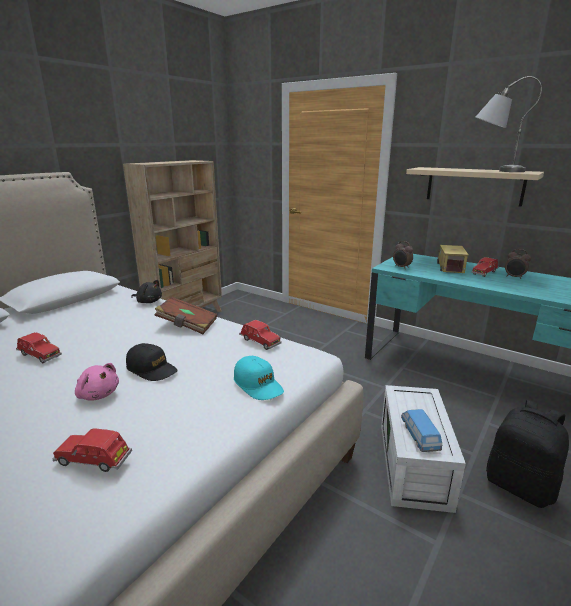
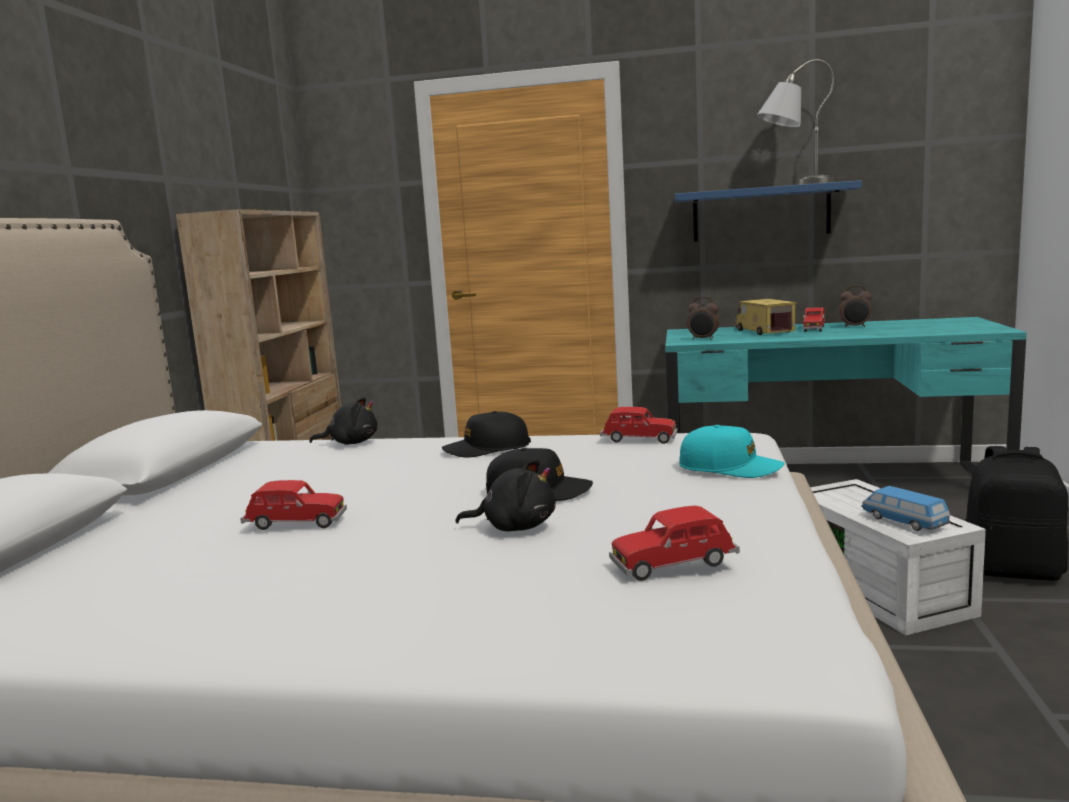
camera: 25 degrees left, 10 degrees down
(98, 394) = (515, 527): pink plush toy -> black plush toy
(187, 325) = (487, 449): brown book -> black cap
(474, 186) = (760, 213): beige shelf -> blue shelf

